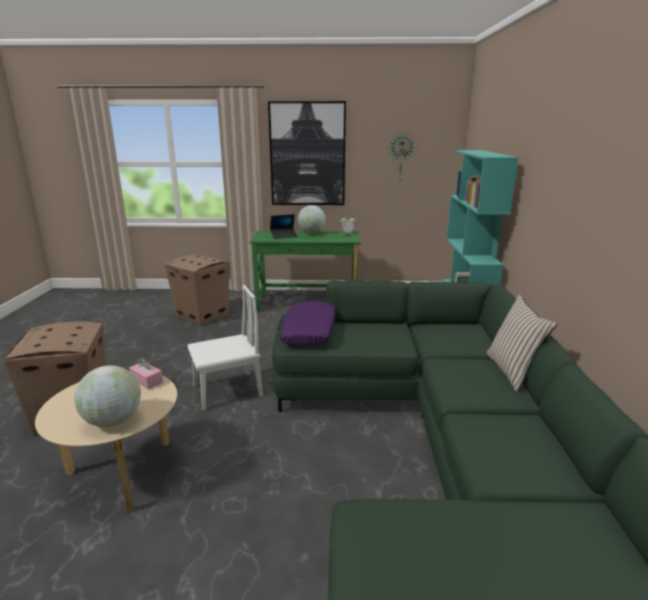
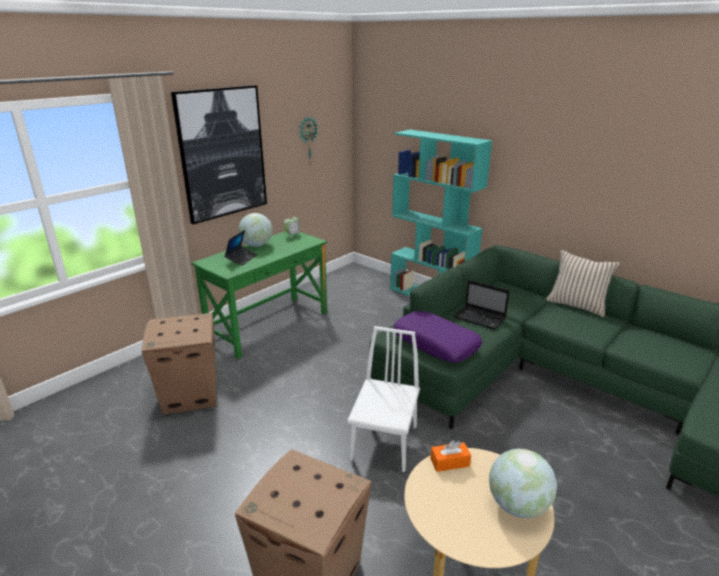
camera: 50 degrees left, 5 degrees up
(147, 381) = (449, 462): pink tissue box -> orange tissue box
(385, 335) = (480, 318): none -> laptop

